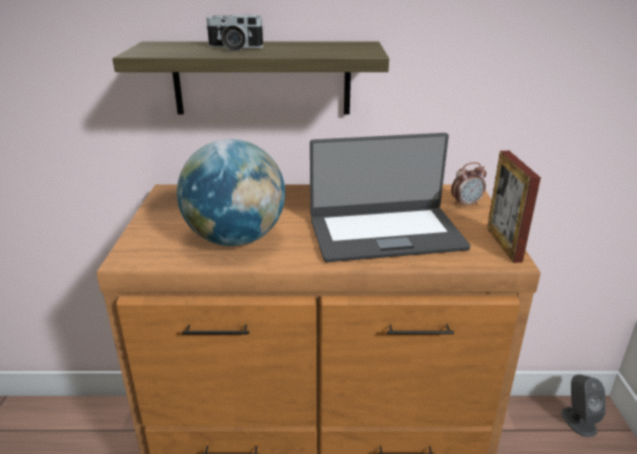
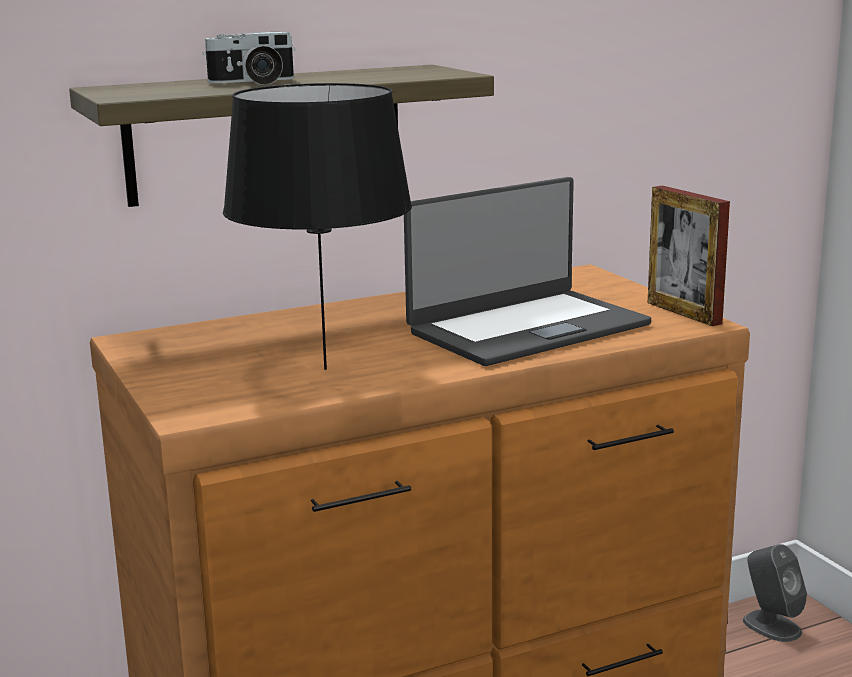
camera: 25 degrees left, 10 degrees down
(235, 239) = (326, 369): globe -> black table lamp
(466, 204) = (595, 285): alarm clock -> none

